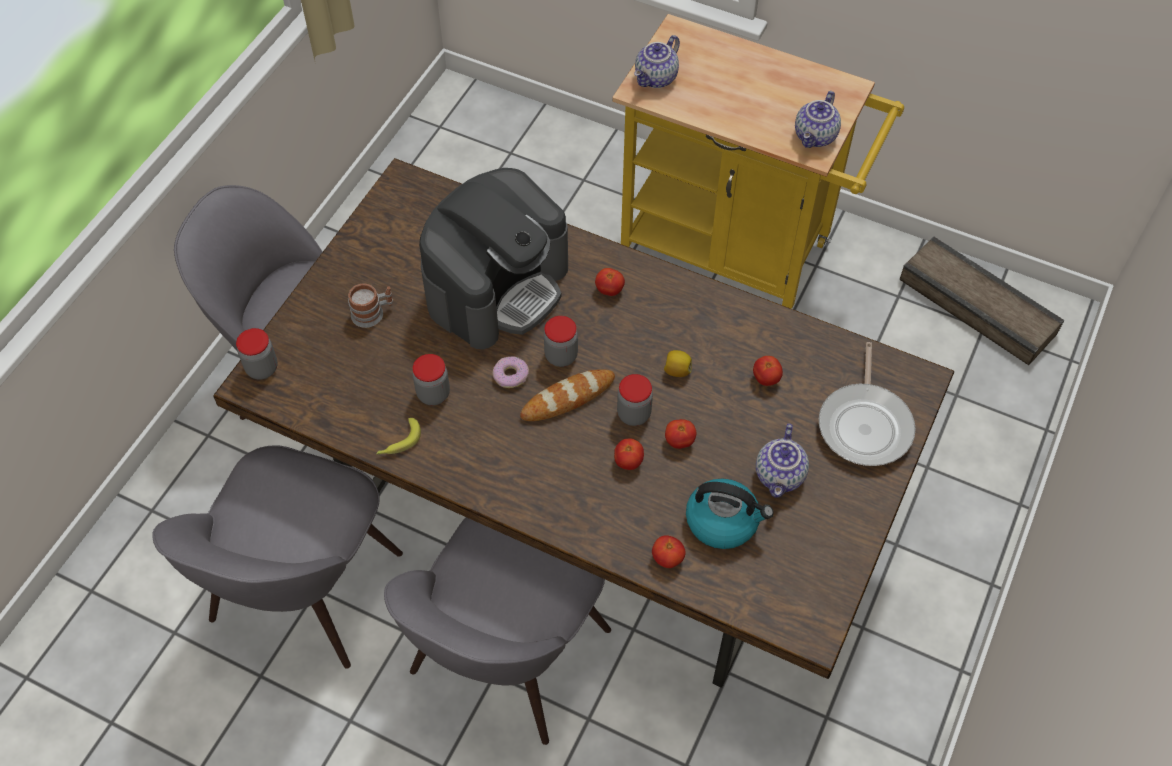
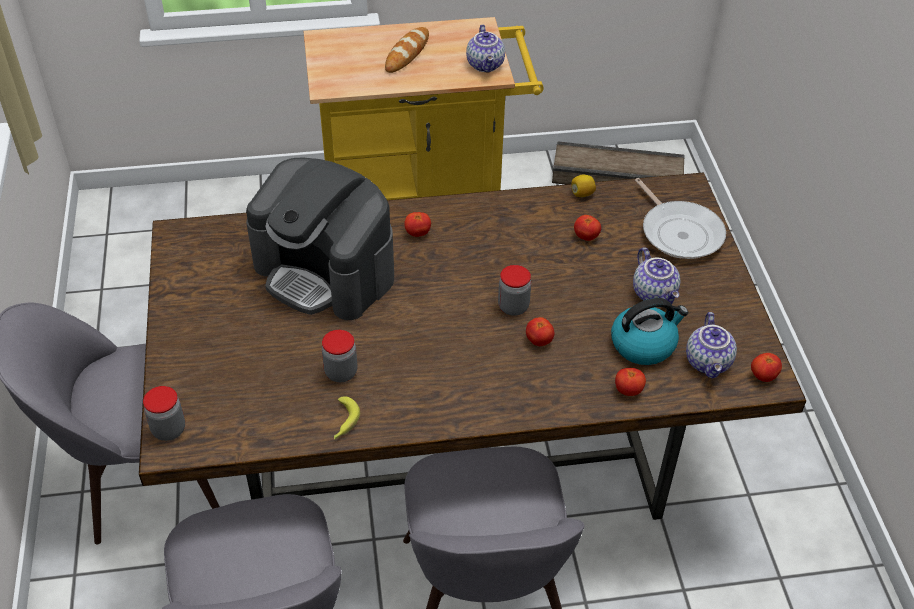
camera: 35 degrees left, 10 degrees down
(373, 313) = (235, 340): mug -> none
(497, 287) = (326, 271): coffee machine -> coffee machine turned 120 degrees clockwise
(510, 375) = (393, 328): donut -> none
(561, 356) = (421, 295): jar -> none
(568, 398) = (453, 321): bread -> bread (407, 53)
(656, 78) = (334, 74): teapot -> teapot (709, 362)
(677, 370) = (518, 262): lemon -> lemon (582, 194)
(679, 441) = (563, 308): tomato -> tomato (763, 376)

